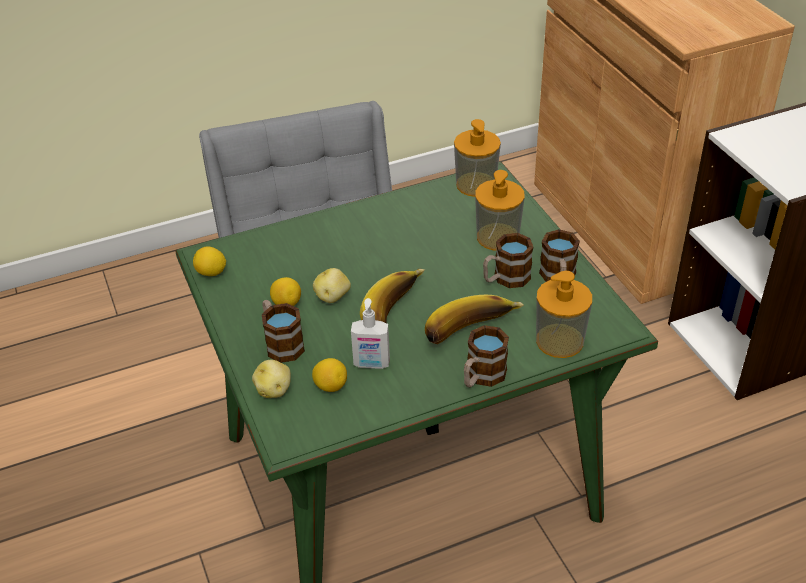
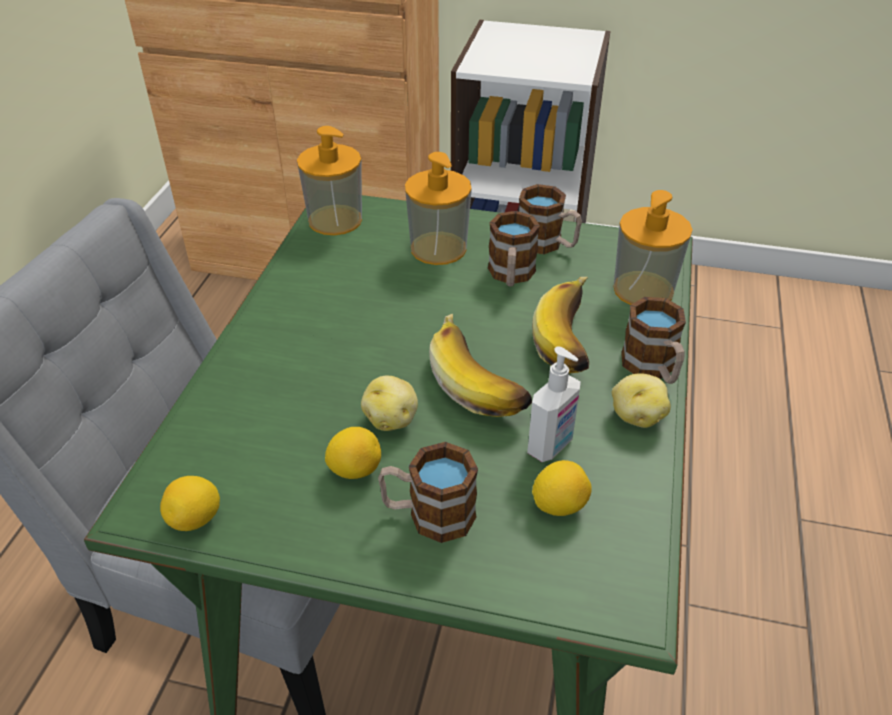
camera: 55 degrees left, 0 degrees up
(274, 390) = (516, 569): potato -> potato (637, 416)

